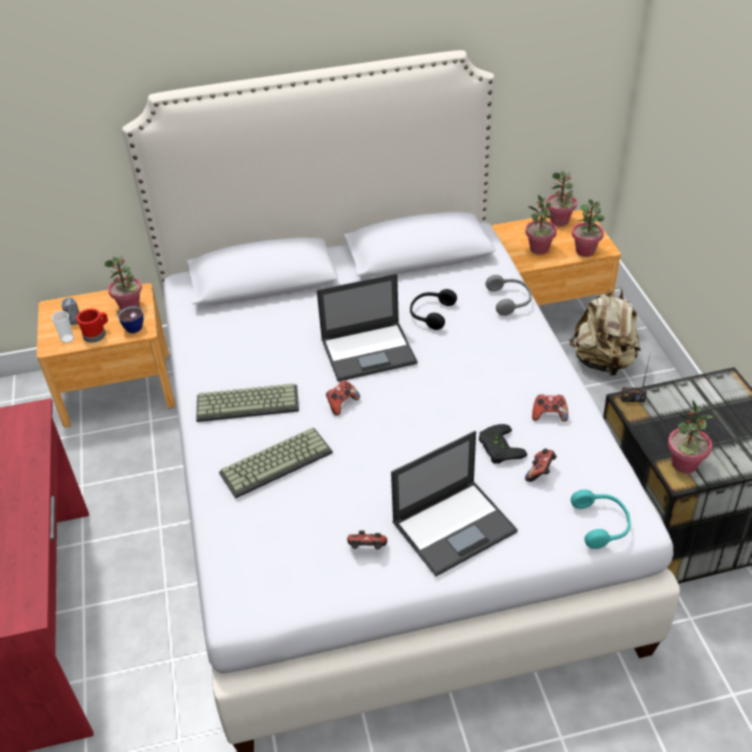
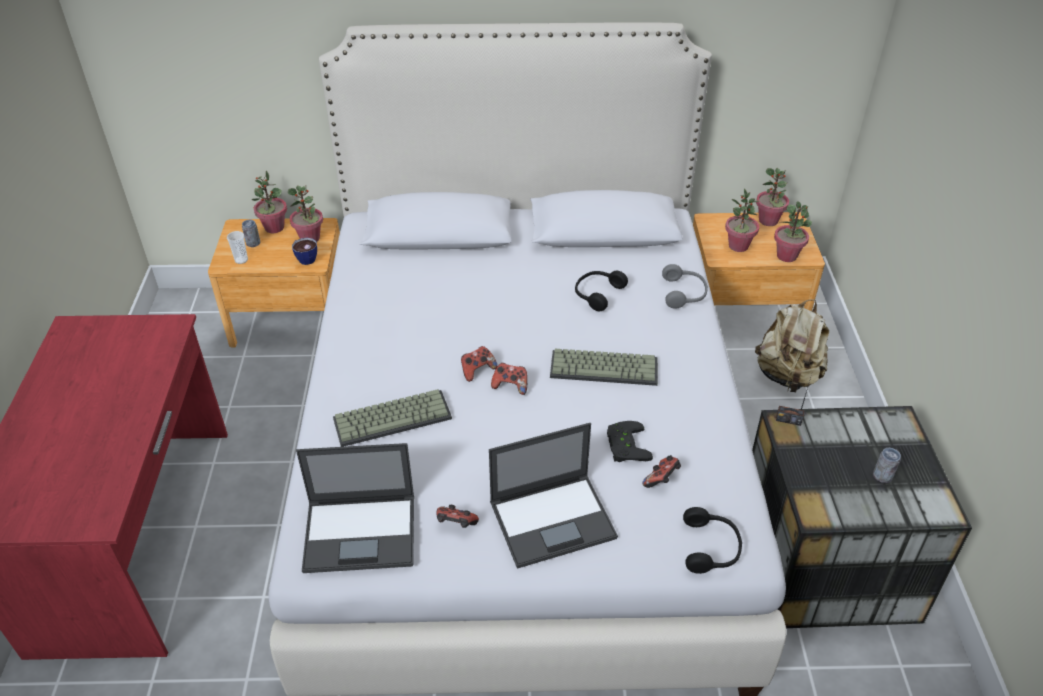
camera: 10 degrees right, 0 degrees up
(97, 334) = (270, 260): red mug -> none
(248, 402) = (385, 352): keyboard -> keyboard (605, 367)
(369, 351) = (522, 321): laptop -> laptop (362, 533)
(549, 415) = (689, 421): game controller -> game controller (510, 385)
(602, 524) = (711, 548): turquoise headphones -> black headphones
(684, 464) = (824, 501): potted plant -> potted plant (274, 227)
(727, 433) = (882, 476): none -> can

